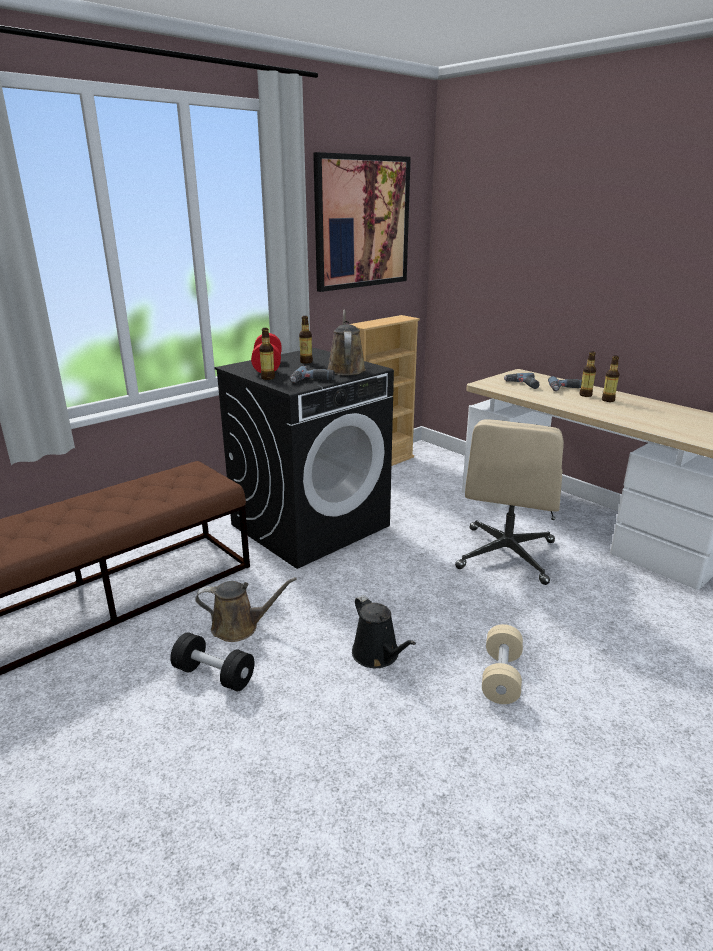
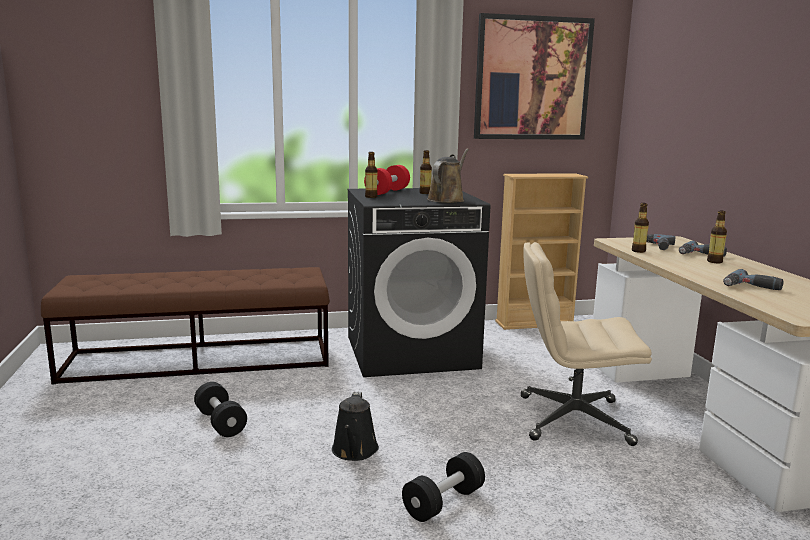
camera: 30 degrees right, 10 degrees down
(239, 627) = (273, 400): brown watering can -> none
(312, 381) = (401, 201): power drill -> power drill (751, 287)
(501, 676) = (443, 502): beige dumbbell -> black dumbbell
(506, 556) = (572, 420): beige office chair -> beige office chair turned 45 degrees clockwise
(608, 400) = (734, 268): bottle -> bottle (638, 251)

